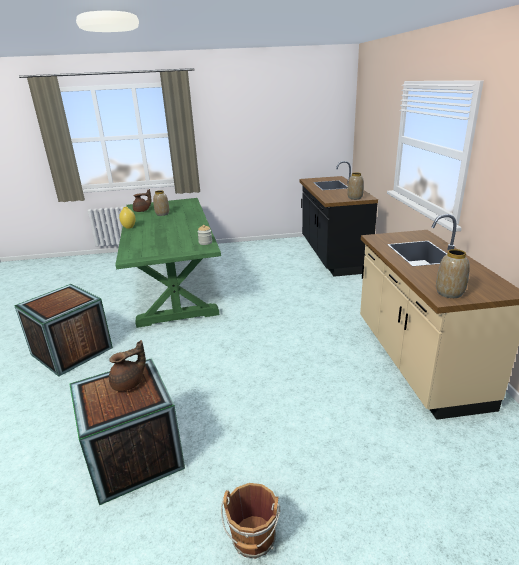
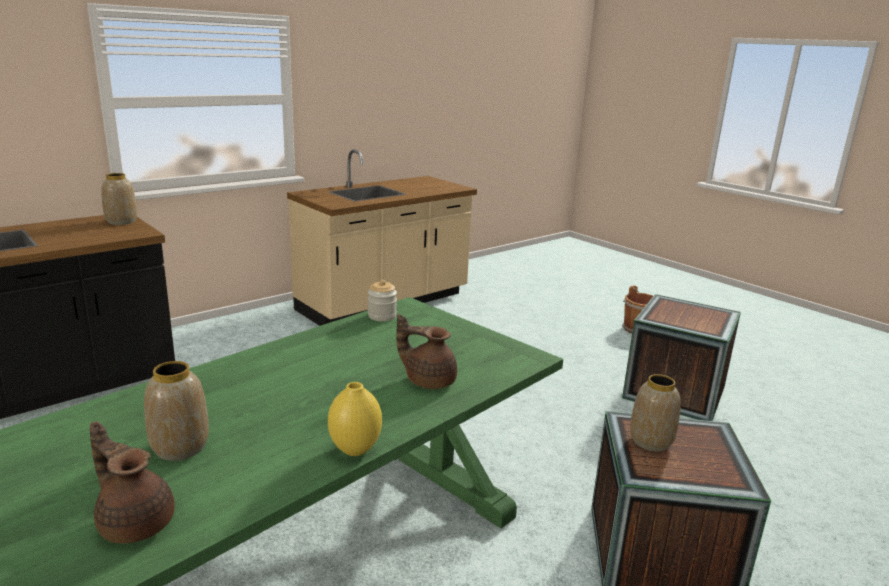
camera: 125 degrees left, 5 degrees down
(129, 383) = (674, 316): brown teapot -> brown teapot (428, 380)
(450, 293) = (449, 187): vase -> vase (650, 441)

